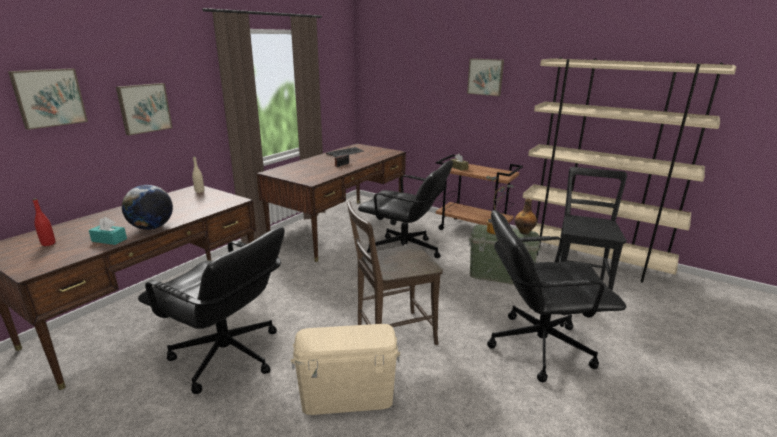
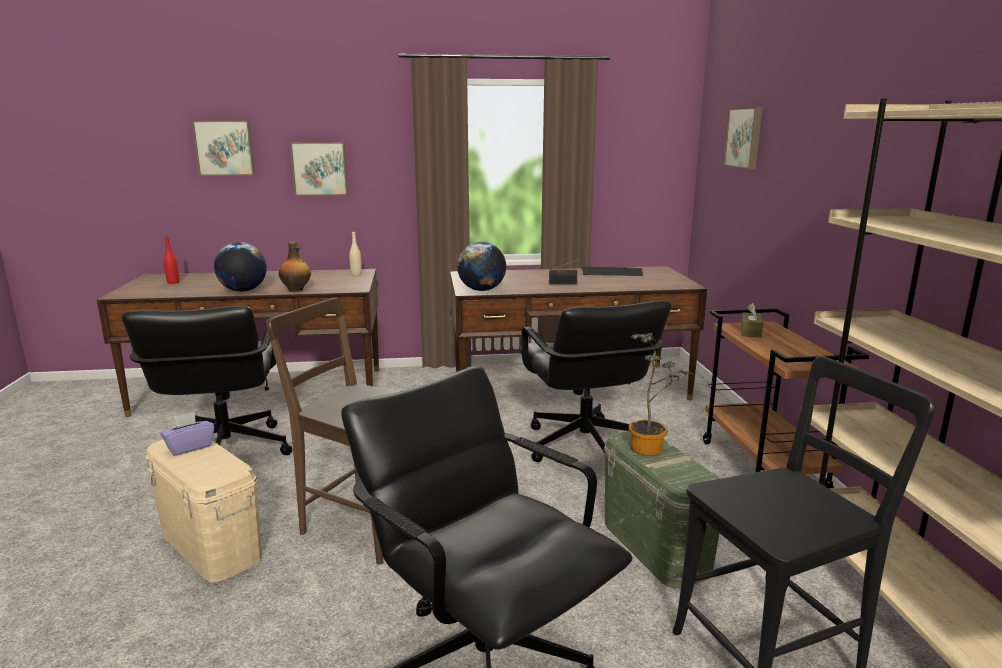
camera: 50 degrees right, 5 degrees down
(109, 240) = (200, 291): turquoise tissue box -> none
(315, 179) = (482, 290): none -> globe
(327, 337) = (190, 447): none -> purple tissue box
(485, 77) = (836, 153): picture -> picture (745, 138)
(524, 232) = (697, 472): bottle -> bottle (296, 290)

